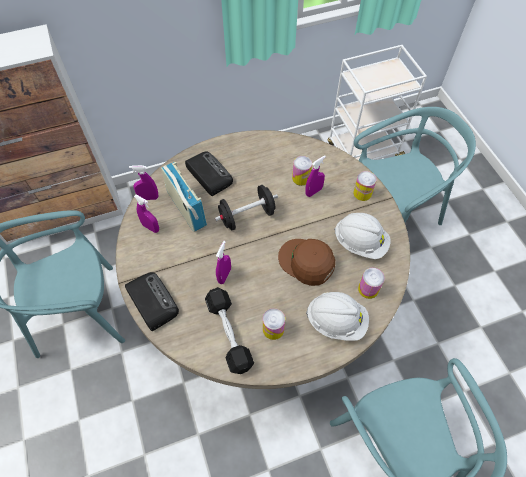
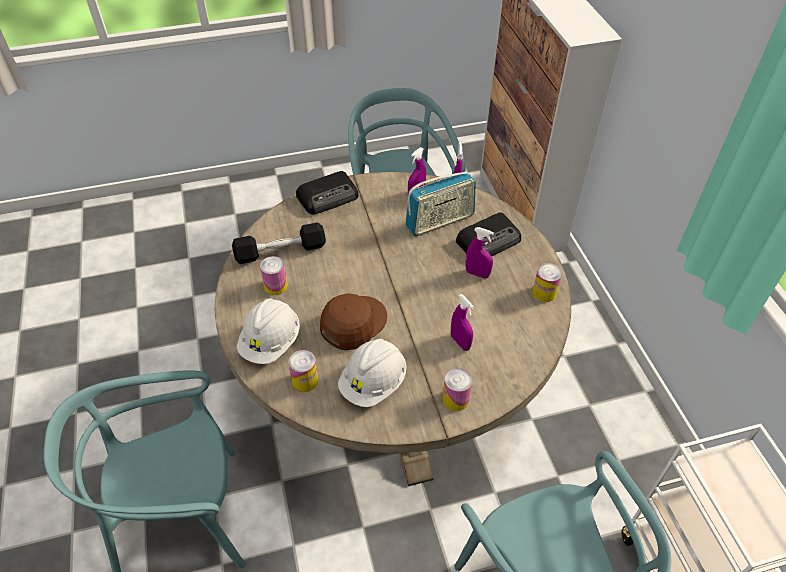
camera: 95 degrees right, 10 degrees down
(224, 275) = (348, 250): purple spray bottle -> purple spray bottle (477, 274)
(247, 216) = (425, 272): black dumbbell -> none
(301, 178) = (483, 331): can -> can (544, 293)

